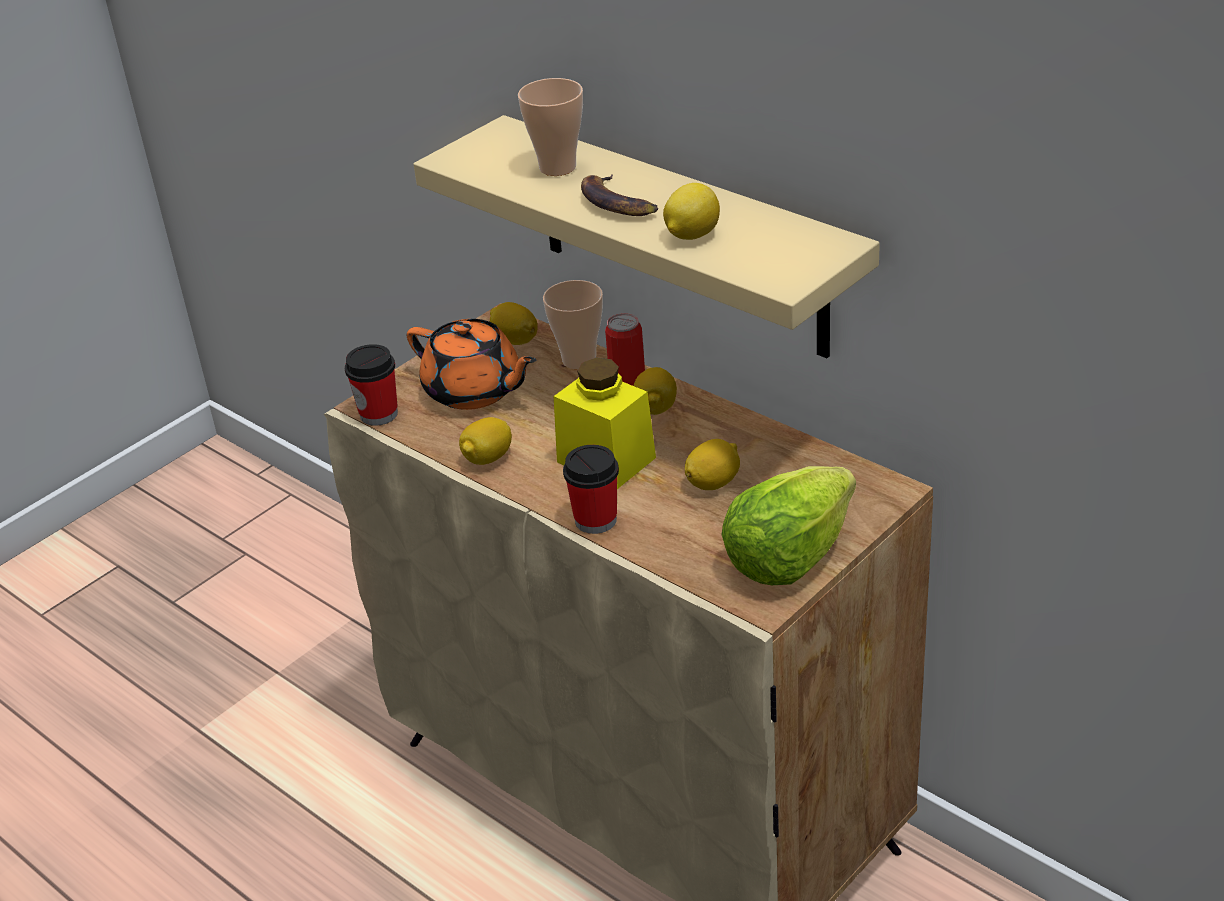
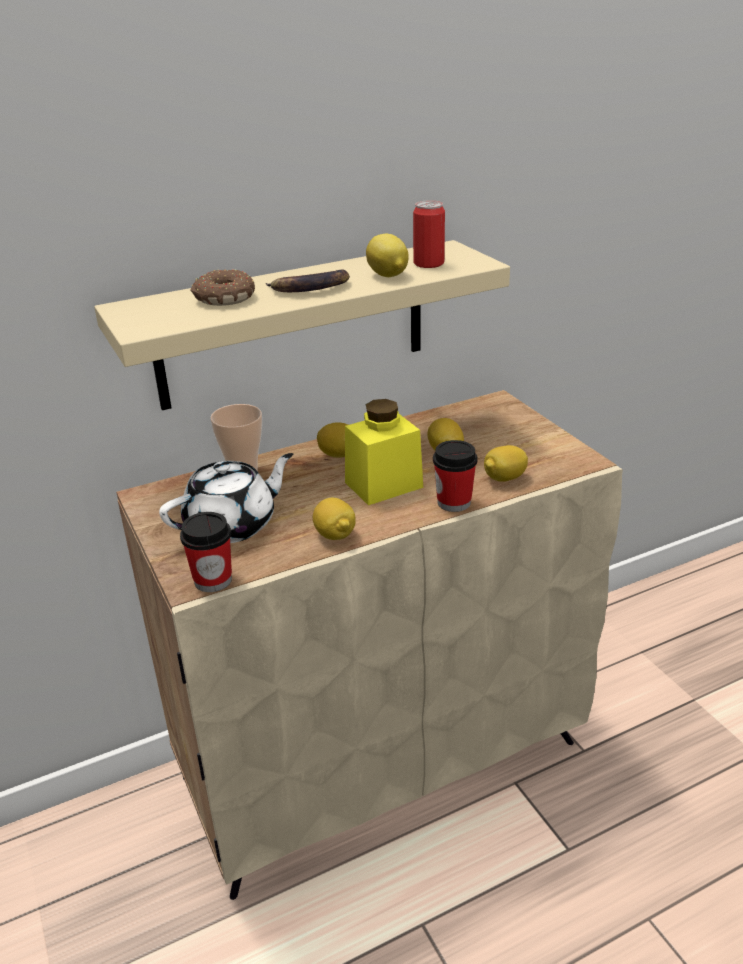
camera: 70 degrees left, 5 degrees down
(474, 391) = (232, 525): orange teapot -> white teapot
(515, 340) = (182, 494): lemon -> lemon (504, 478)
(557, 167) = (223, 298): cup -> donut
(627, 379) = (291, 458): can -> can (428, 263)
(788, 557) = (543, 443): lettuce -> none

